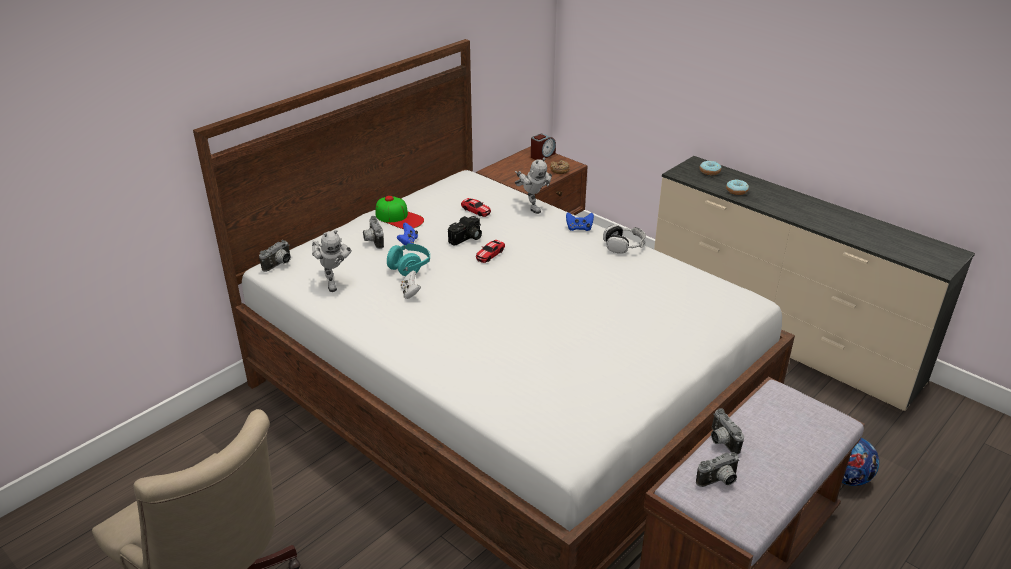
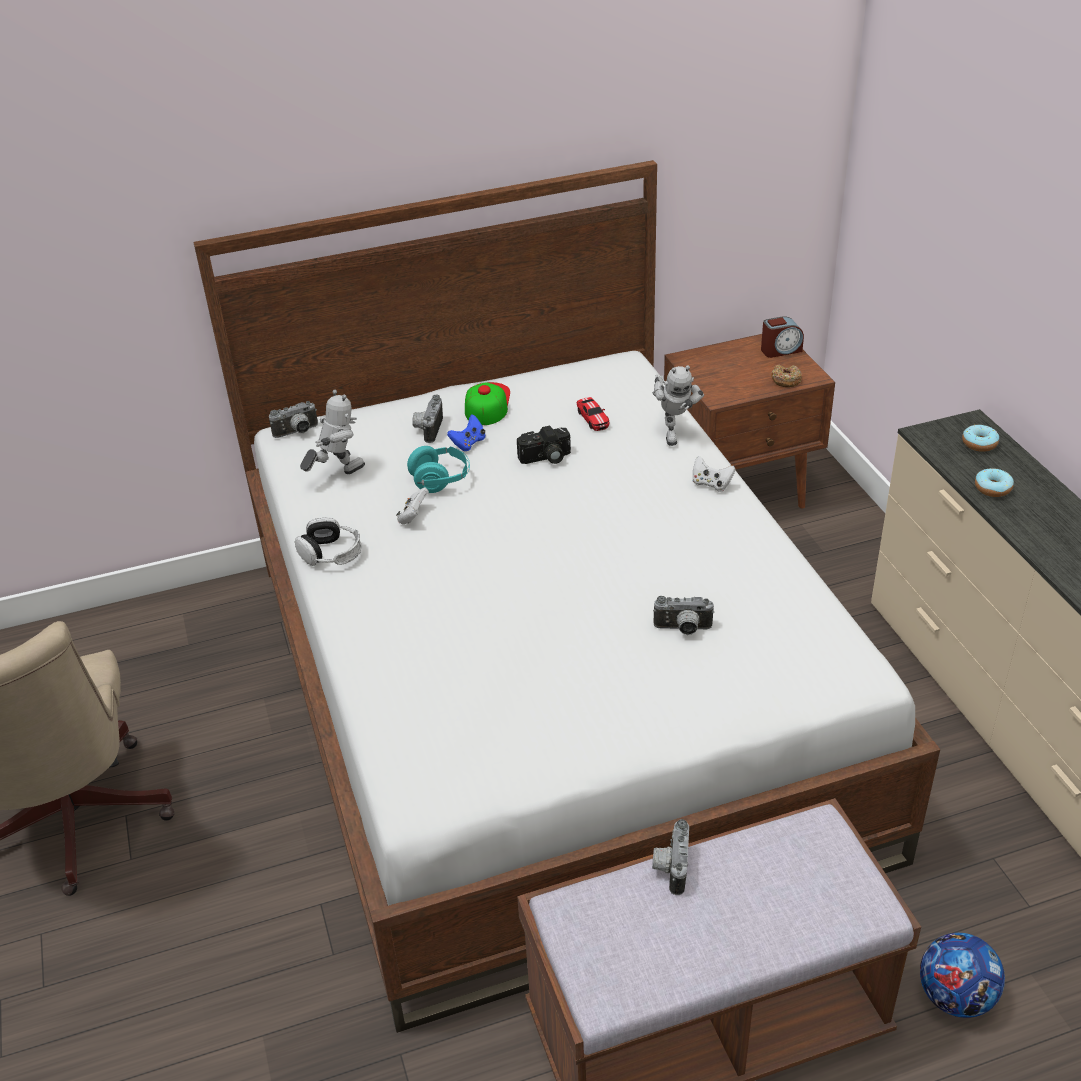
camera: 30 degrees right, 5 degrees up
(333, 282) = (337, 474): toy robot -> toy robot turned 135 degrees counterclockwise
(399, 217) = (486, 403): cap -> cap turned 150 degrees counterclockwise
(490, 254) = (556, 490): toy car -> none
(579, 228) = (711, 484): blue game controller -> white game controller
(624, 245) = (752, 529): headphones -> headphones (331, 553)
(719, 481) = (616, 922): camera -> camera (683, 630)

